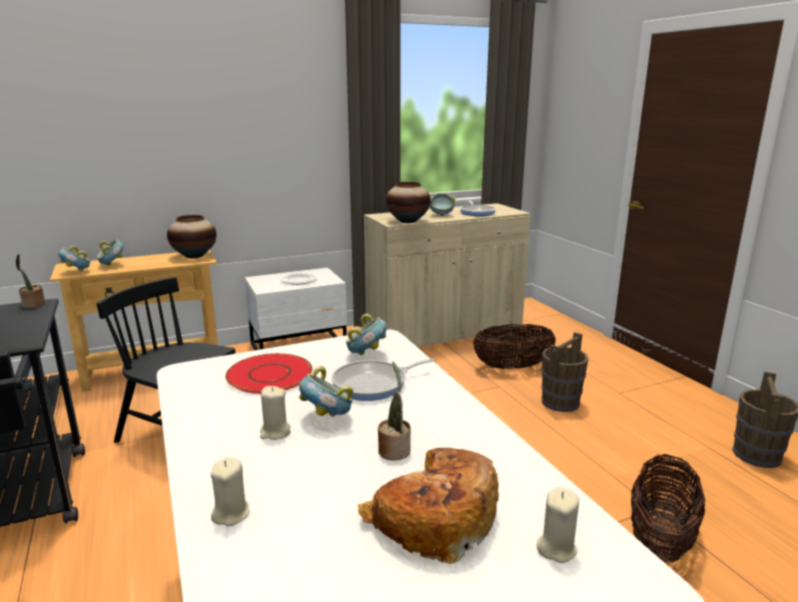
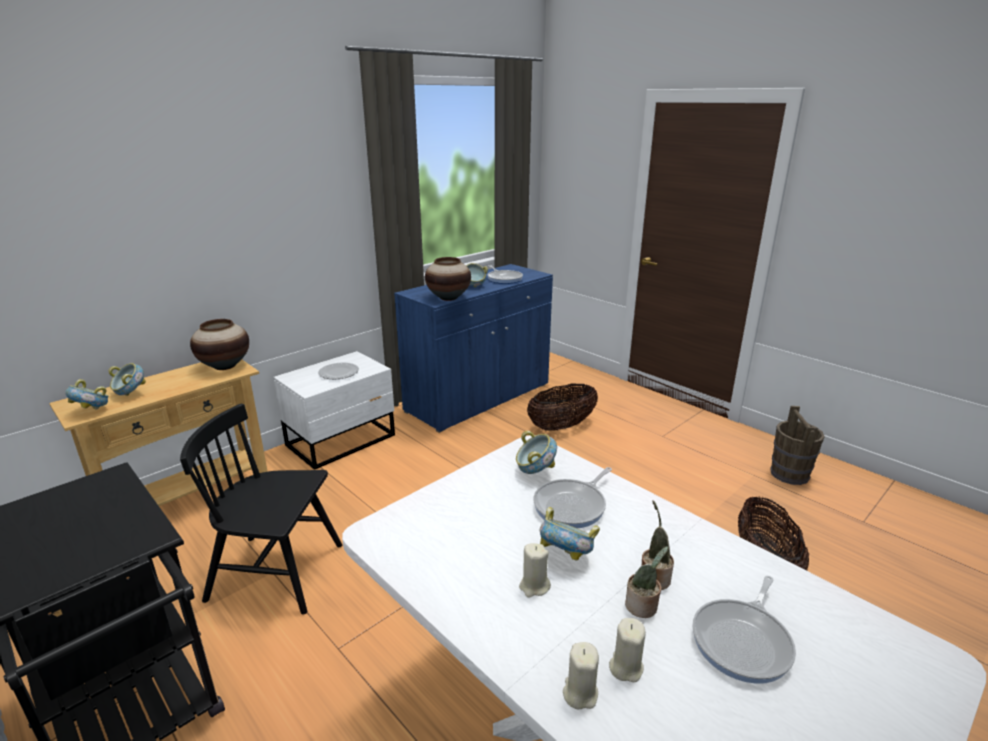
camera: 20 degrees left, 5 degrees up
(33, 305) = (106, 478): potted plant -> potted plant (643, 607)
(269, 375) = (465, 517): red plate -> none
(432, 517) = (743, 641): bread -> frying pan
(444, 332) = (479, 398): beige cabinet -> blue cabinet
(556, 548) = (852, 642): beige candle -> beige candle (625, 667)
(560, 402) = (621, 455): brown bucket -> none

